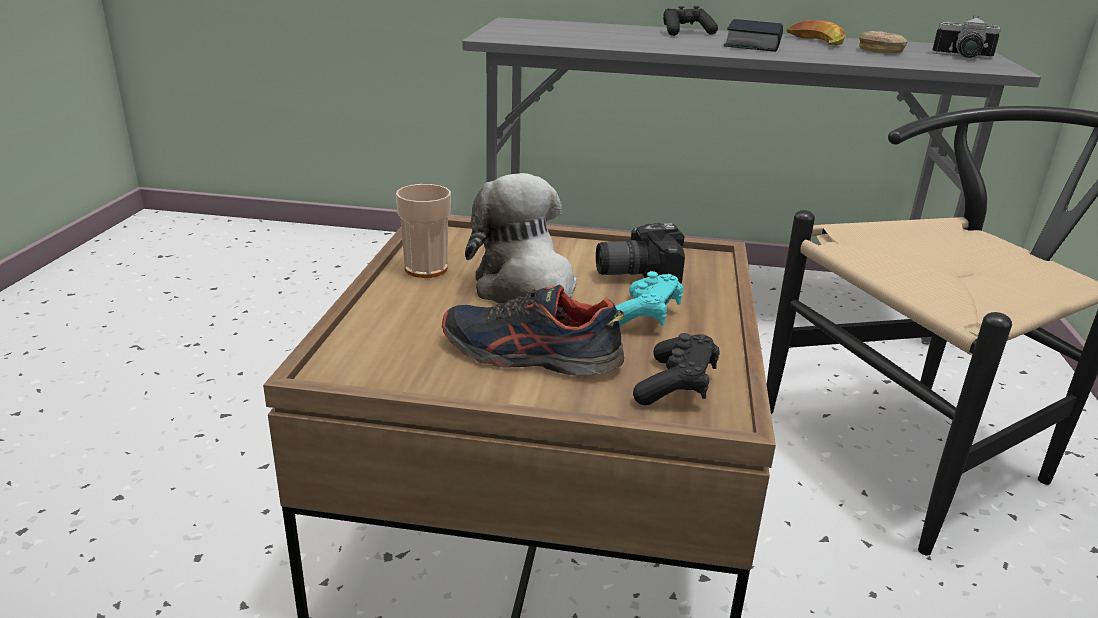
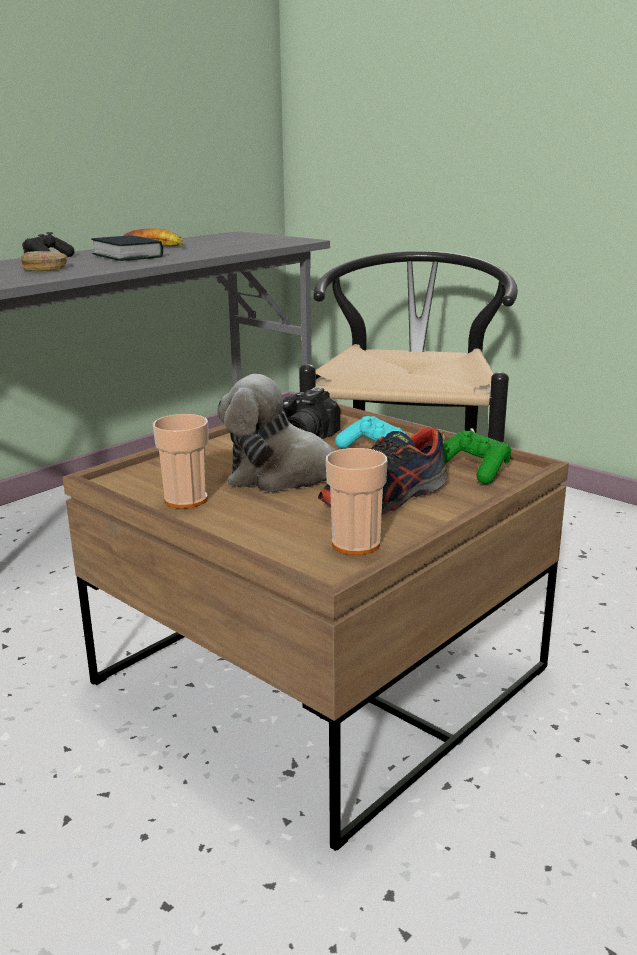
camera: 55 degrees left, 5 degrees down
(401, 369) = (356, 544): none -> cup
(676, 386) = (473, 470): black game controller -> green game controller
(881, 50) = (209, 244): donut -> donut (45, 269)
(962, 57) = (259, 238): camera -> none

